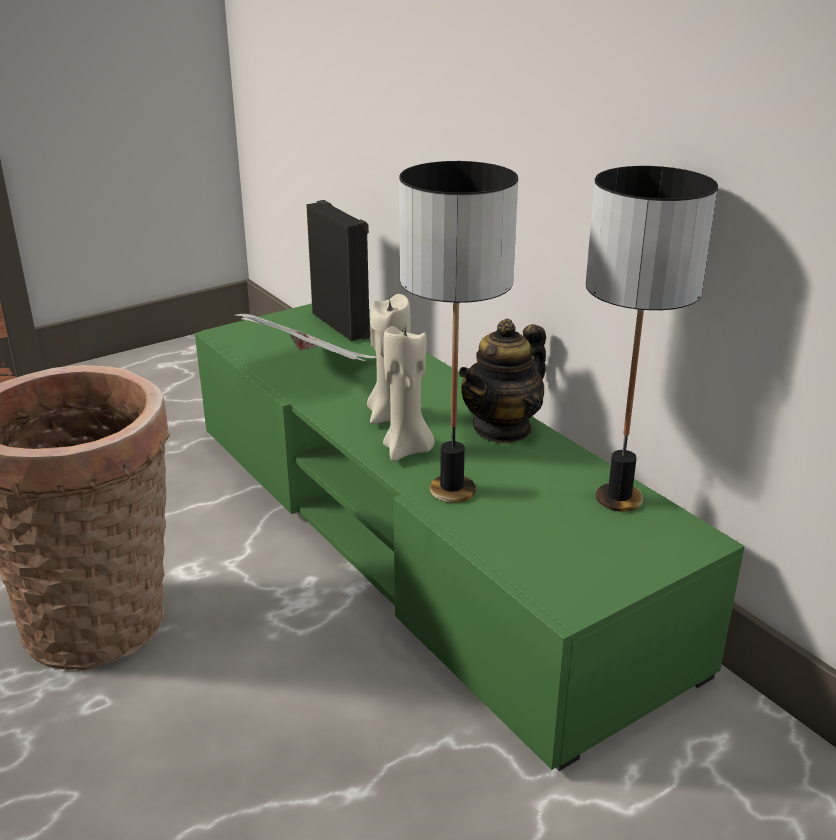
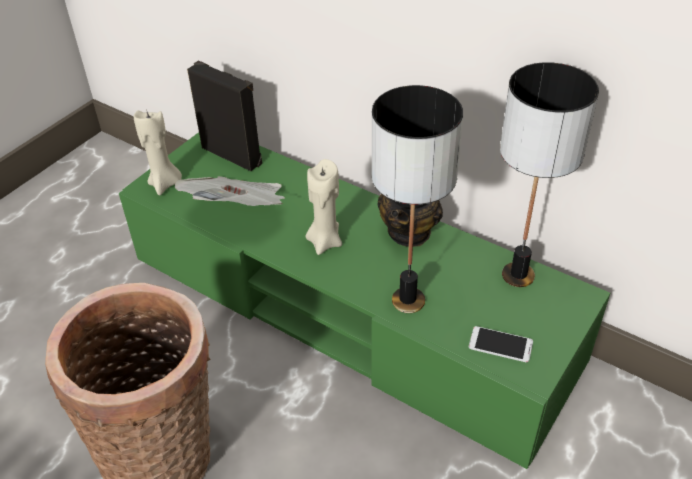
camera: 20 degrees left, 15 degrees up
(407, 450) = (356, 272): beige candle -> beige candle (165, 184)
(545, 560) = (500, 344): none -> phone

